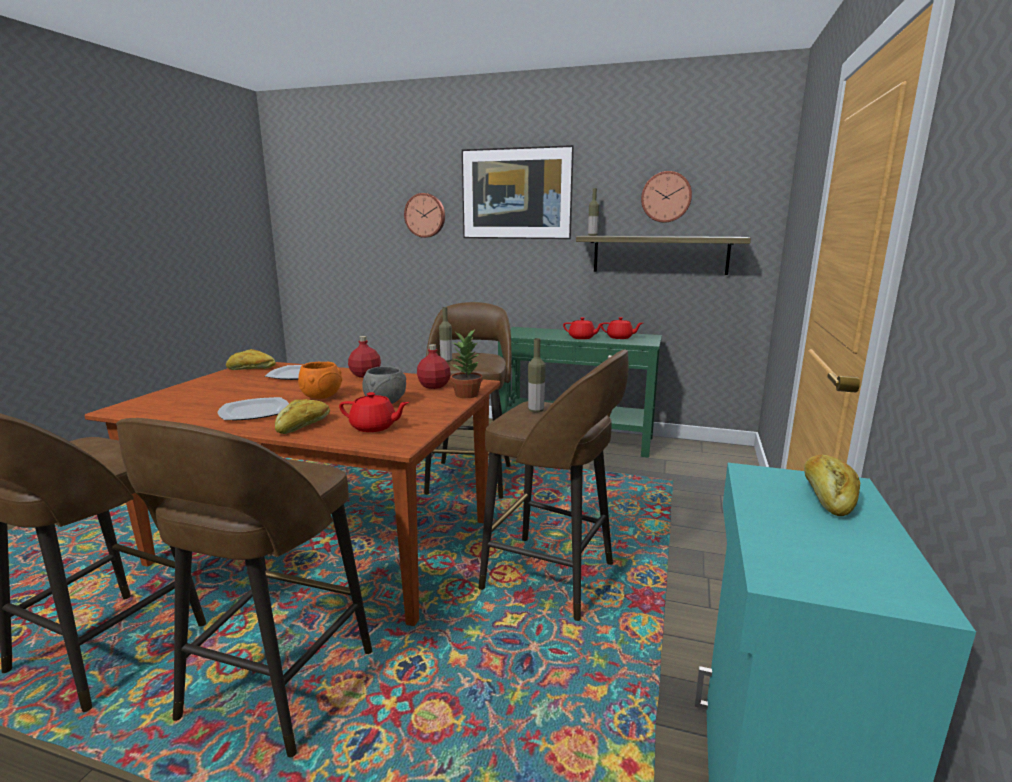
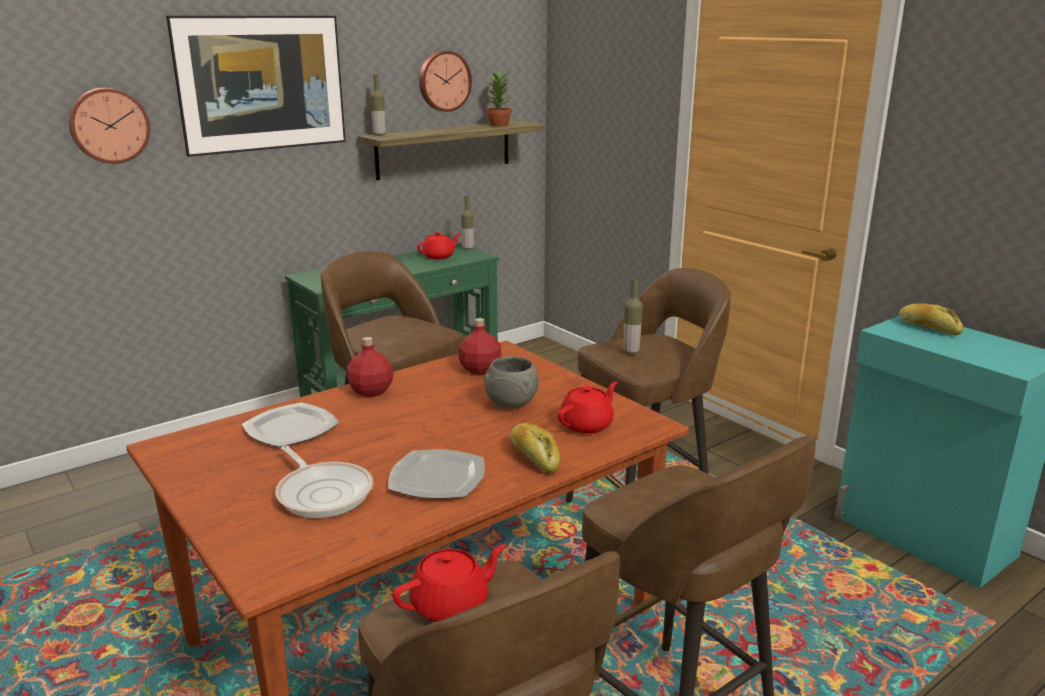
camera: 55 degrees left, 5 degrees up
(220, 397) = (323, 492): none -> frying pan
(251, 369) = (191, 453): bread -> none
(321, 397) = (432, 431): orange bowl -> none
(446, 361) = (389, 341): bottle -> bottle (468, 249)
(467, 395) = (537, 364): potted plant -> potted plant (499, 125)
(582, 338) = (408, 267): red teapot -> red teapot (451, 605)

